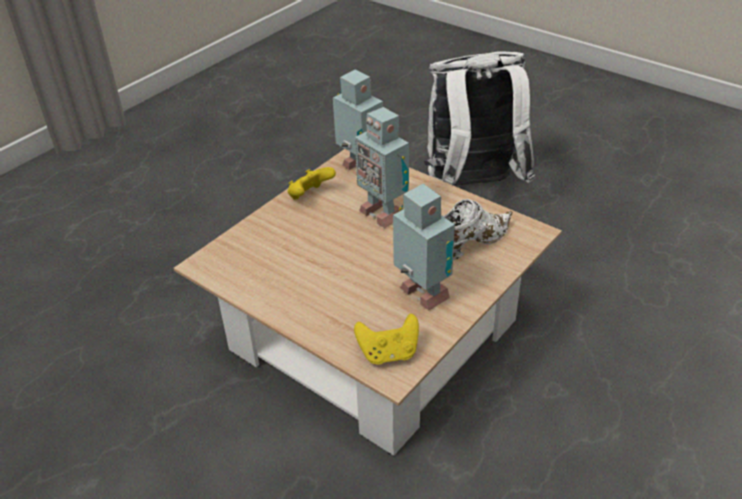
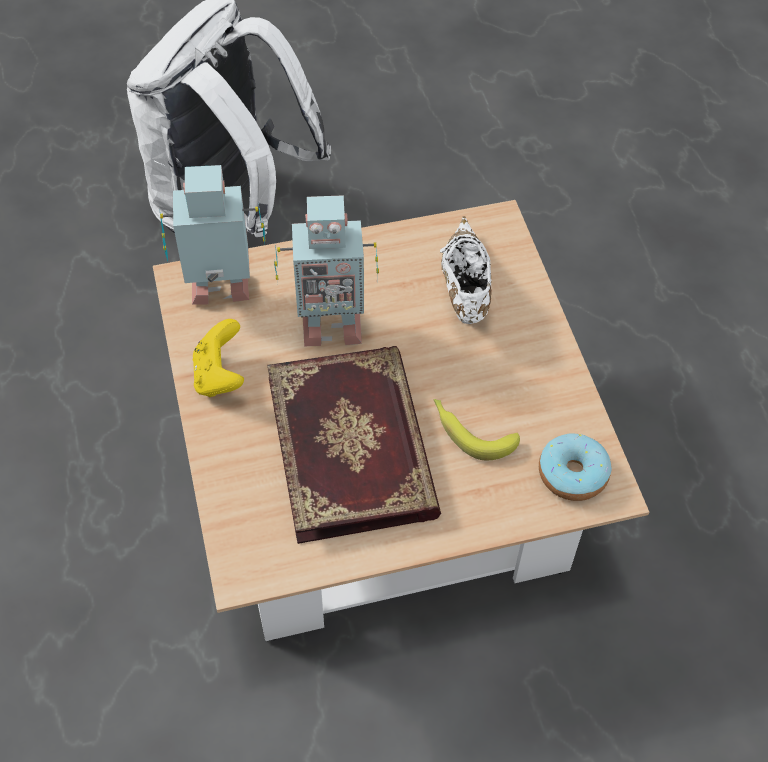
camera: 55 degrees left, 15 degrees up
(316, 260) = (354, 445): none -> book
(372, 297) = (470, 431): none -> banana
(388, 353) = (572, 474): yellow game controller -> donut
(422, 297) = (511, 387): toy robot -> none

